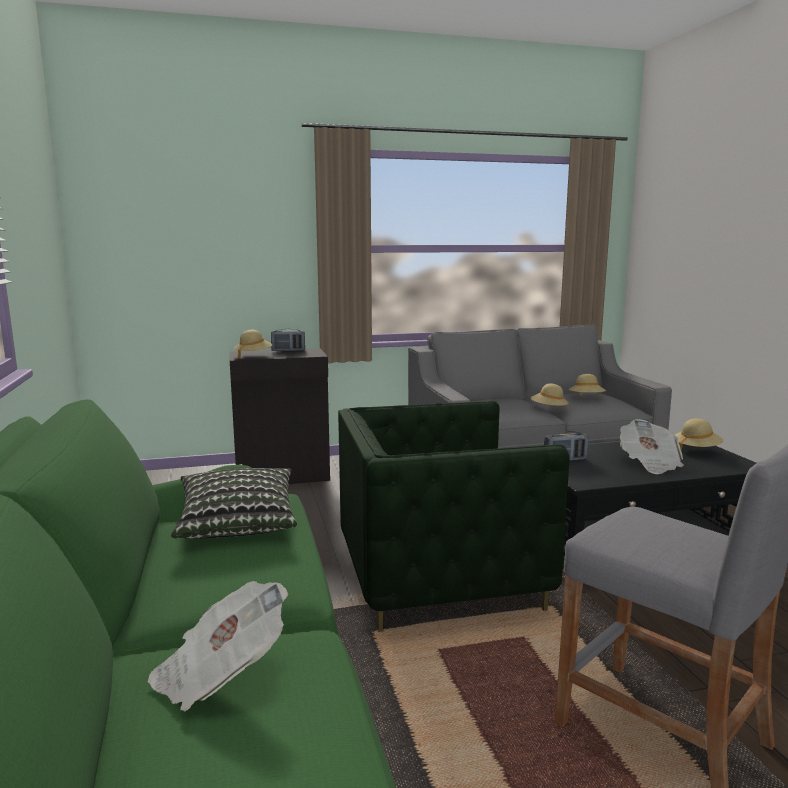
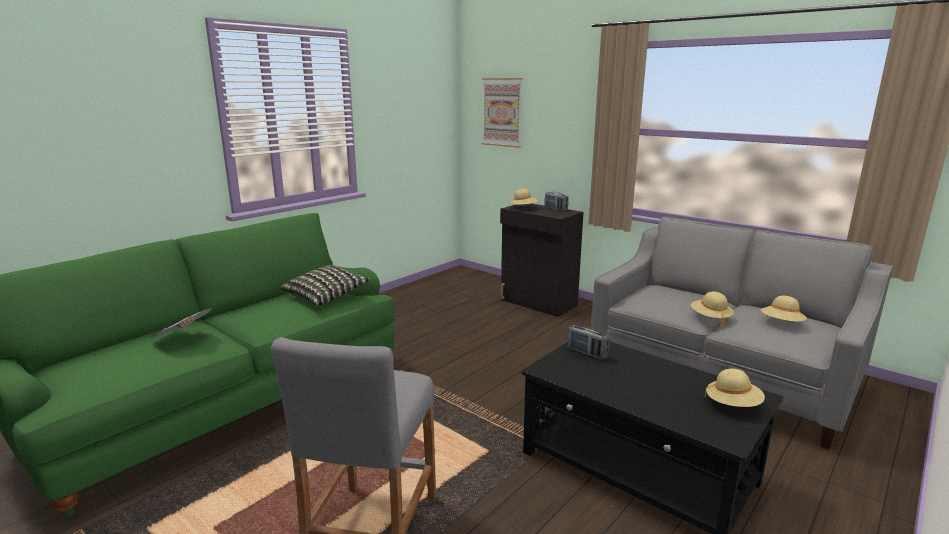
camera: 55 degrees right, 5 degrees up
(156, 233) = (502, 112): none -> picture
(439, 576) = (477, 397): green armchair -> none
(649, 463) = (642, 388): newspaper -> none

